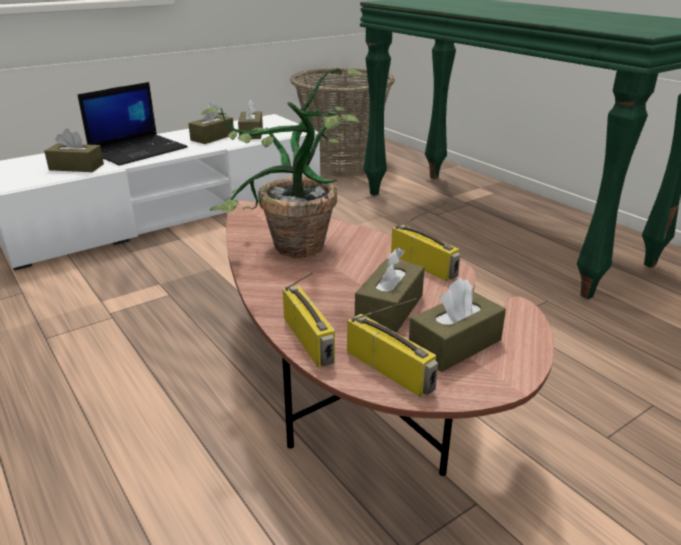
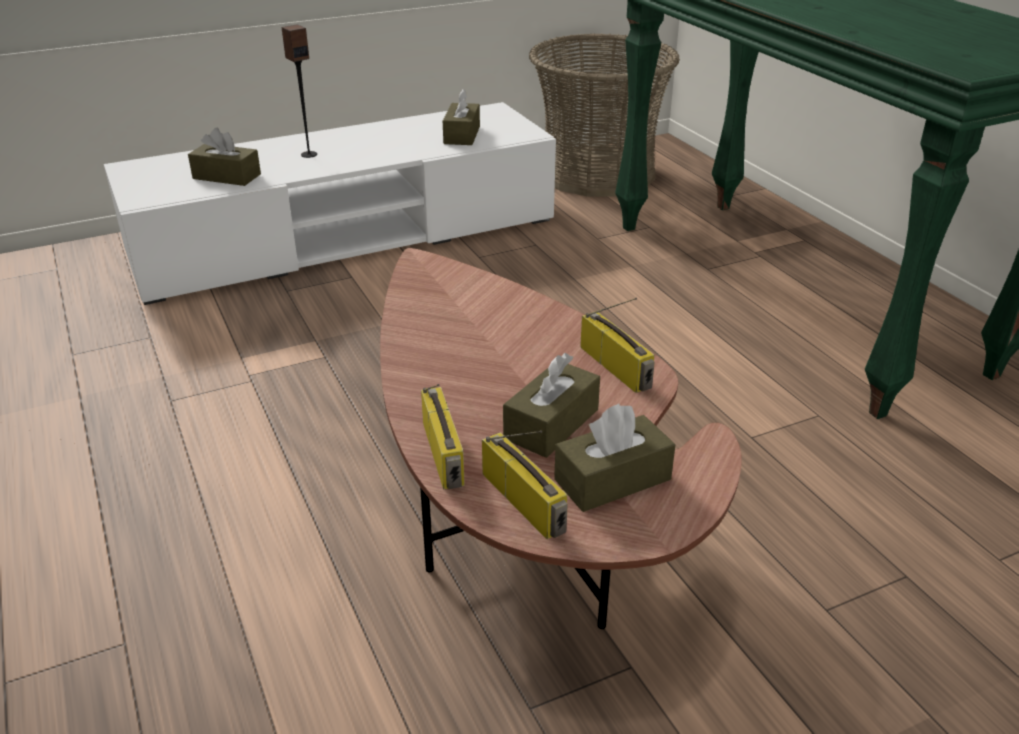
camera: 10 degrees right, 5 degrees up
(139, 150) = (309, 154): laptop -> speaker
(212, 137) = (408, 139): brown tissue box -> none
(291, 252) = (457, 333): potted plant -> none

